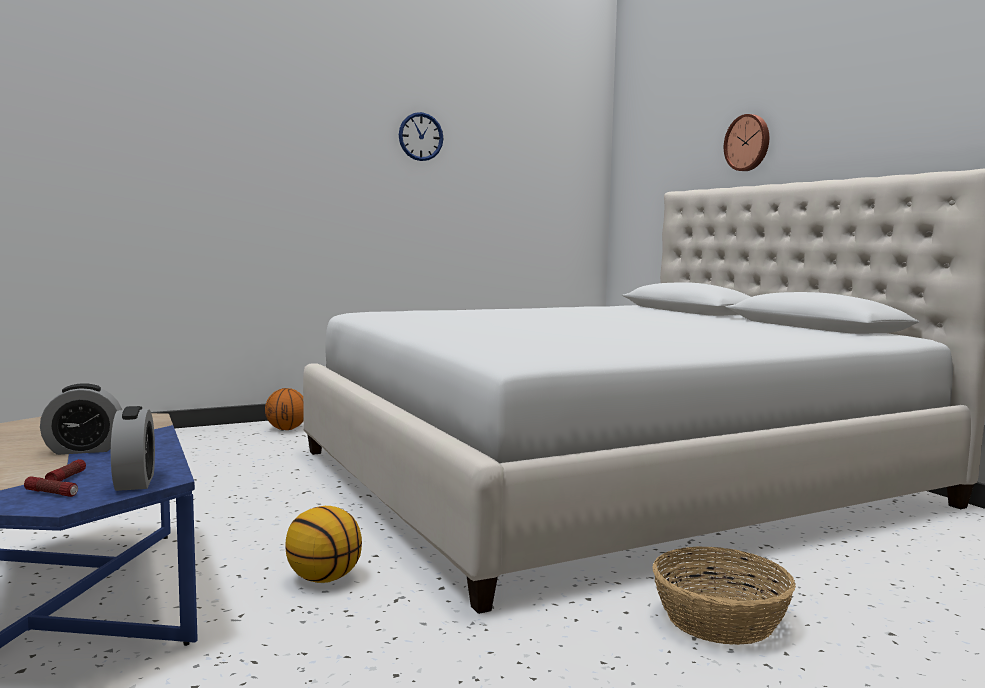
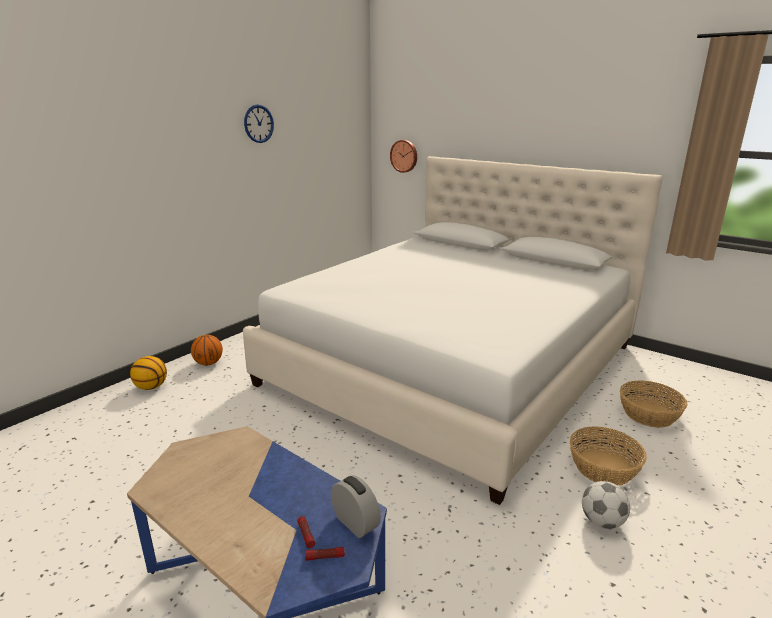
camera: 25 degrees left, 15 degrees up
(84, 450) = (263, 495): alarm clock -> none
(324, 579) = (393, 507): basketball -> basketball (151, 387)
(629, 673) = (602, 522): none -> football
(748, 143) = (487, 130): wall clock -> wall clock (404, 156)
(906, 584) = (649, 414): none -> basket

